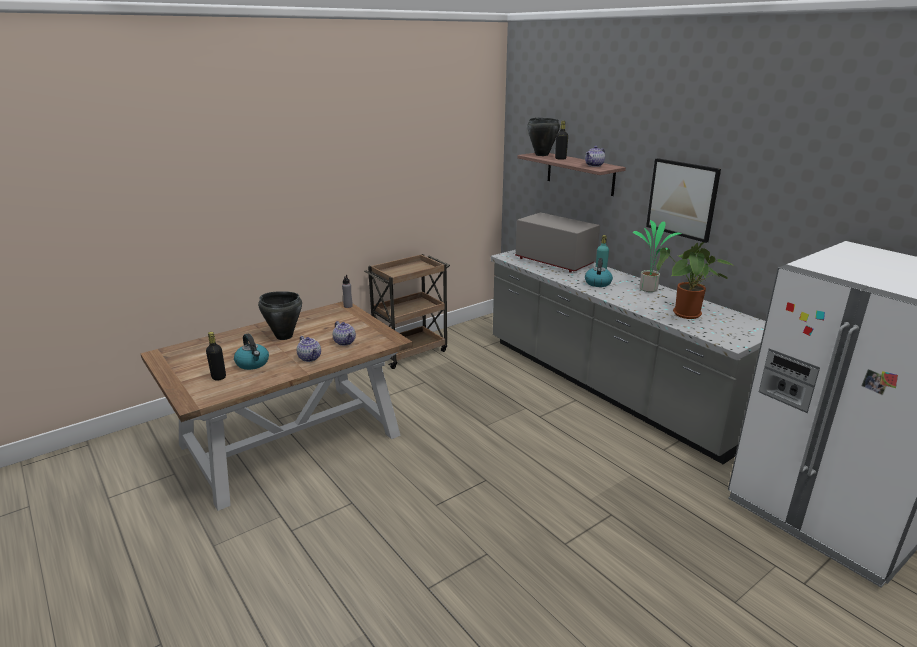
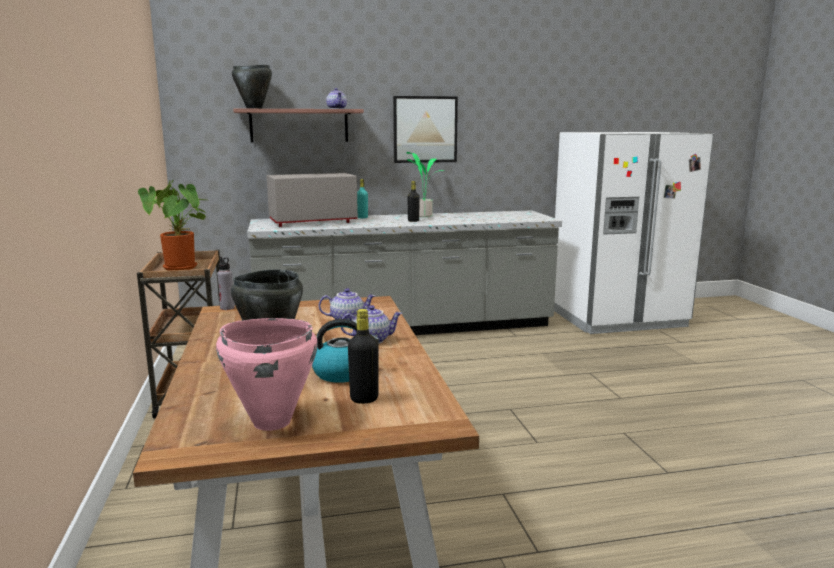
camera: 65 degrees left, 10 degrees down
(188, 364) = (271, 421): none -> pink cooking pot
(560, 159) = (286, 108): black bottle -> black bottle (413, 221)
(597, 283) = (388, 221): kettle -> none
(686, 315) = (487, 218): potted plant -> potted plant (182, 268)

